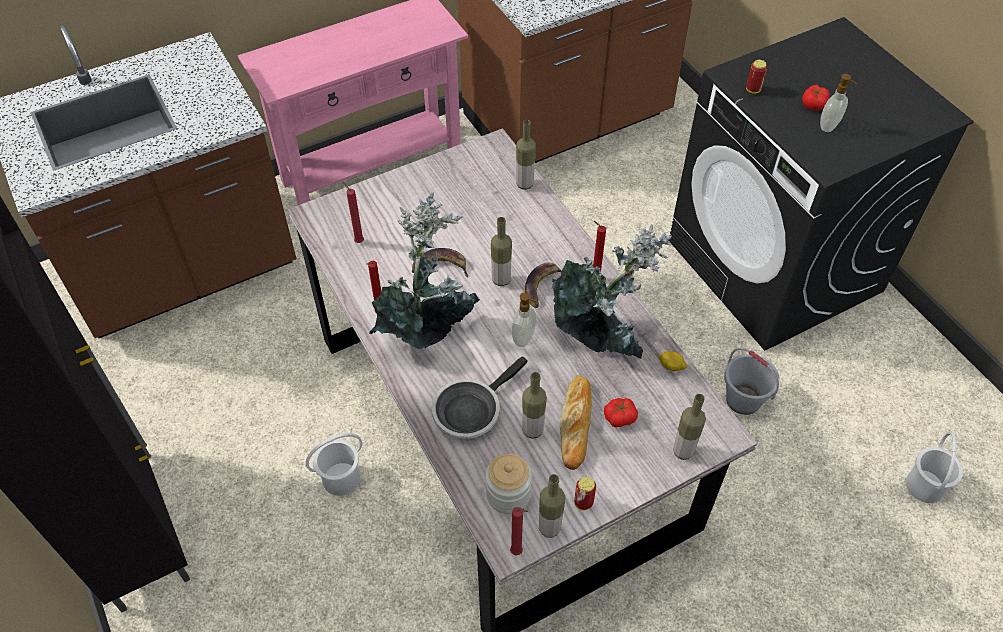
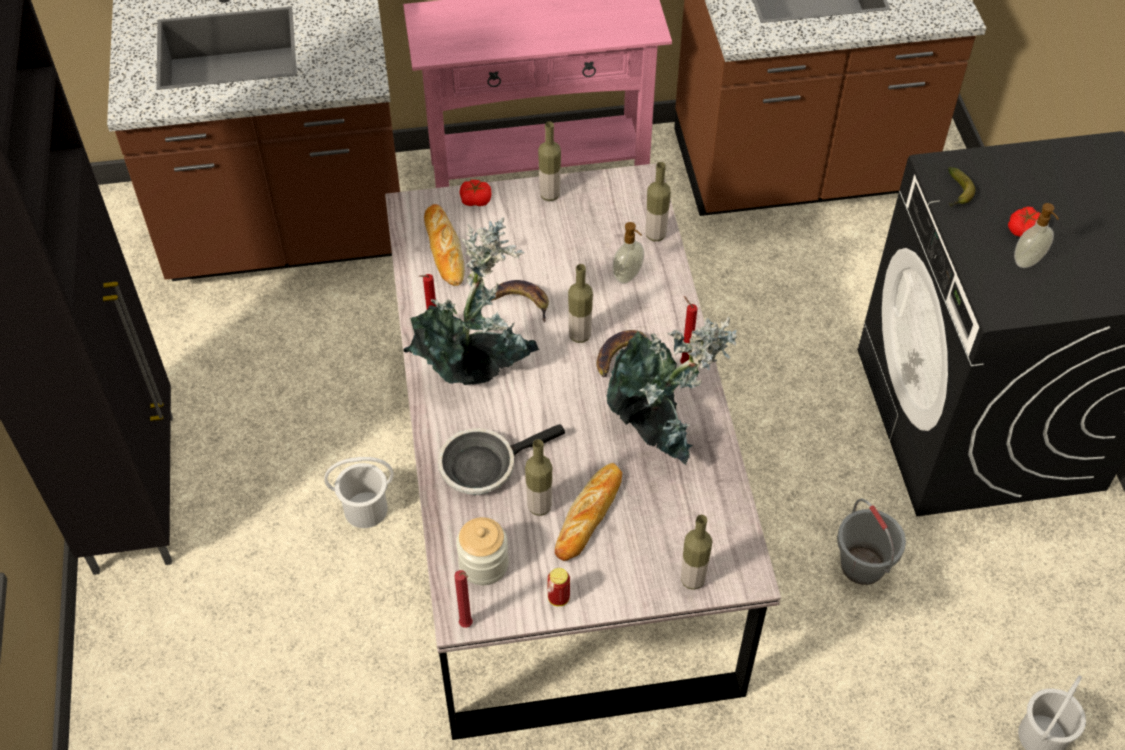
camera: 20 degrees right, 0 degrees up
(358, 241) = (444, 249): red candle -> bread
(524, 338) = (576, 406): soap dispenser -> soap dispenser (628, 276)
(549, 528) = (510, 612): bottle -> bottle (550, 195)
(619, 417) = (640, 522): tomato -> tomato (475, 199)
(671, 366) = (724, 485): lemon -> none
(753, 90) = (957, 193): can -> banana

